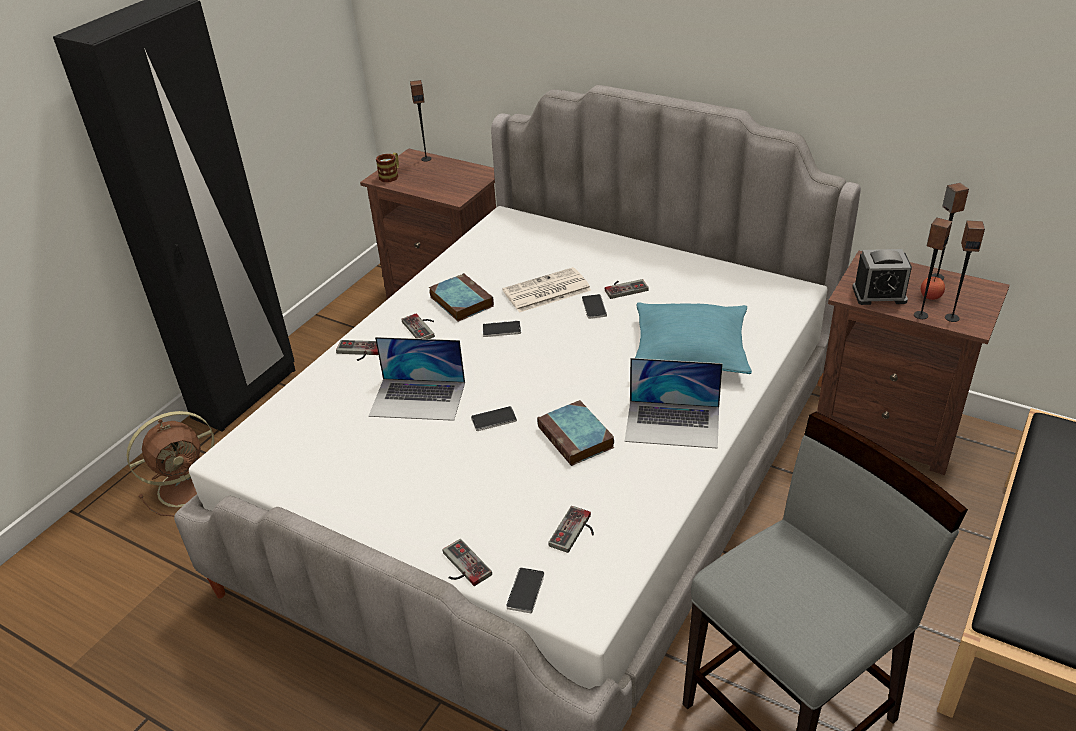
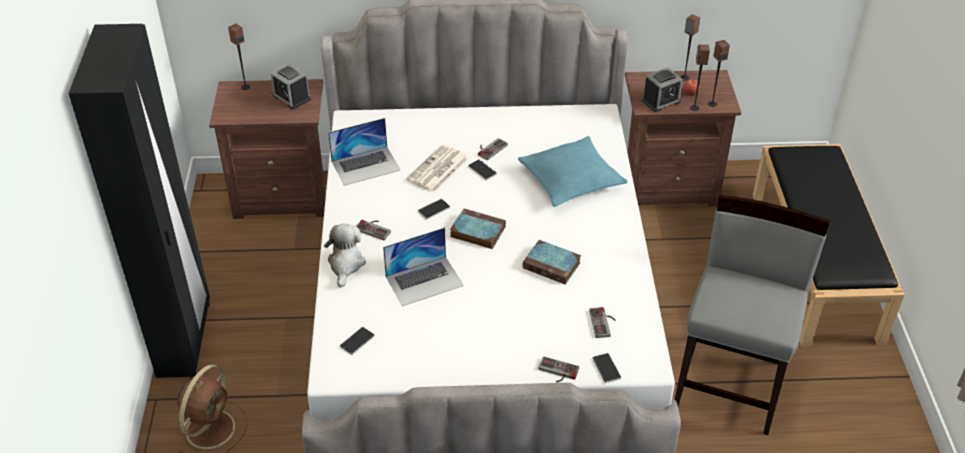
camera: 35 degrees left, 5 degrees up
(358, 352) = (345, 264): game controller -> plush toy
(391, 175) = (231, 111): mug -> none
(458, 178) = (291, 97): none -> alarm clock
(460, 301) = (382, 198): book -> book (476, 232)
(494, 420) = (489, 274): phone -> phone (357, 341)
(673, 424) = (601, 233): laptop -> laptop (366, 165)

